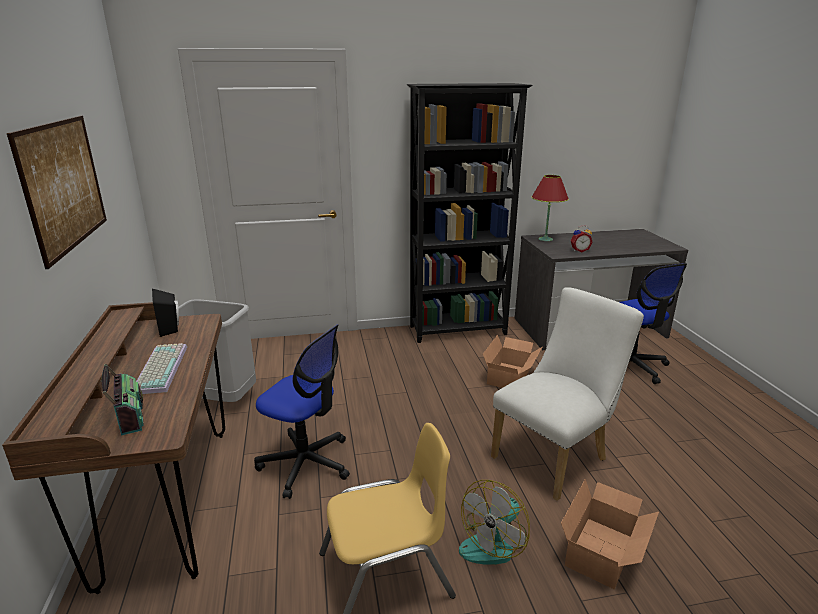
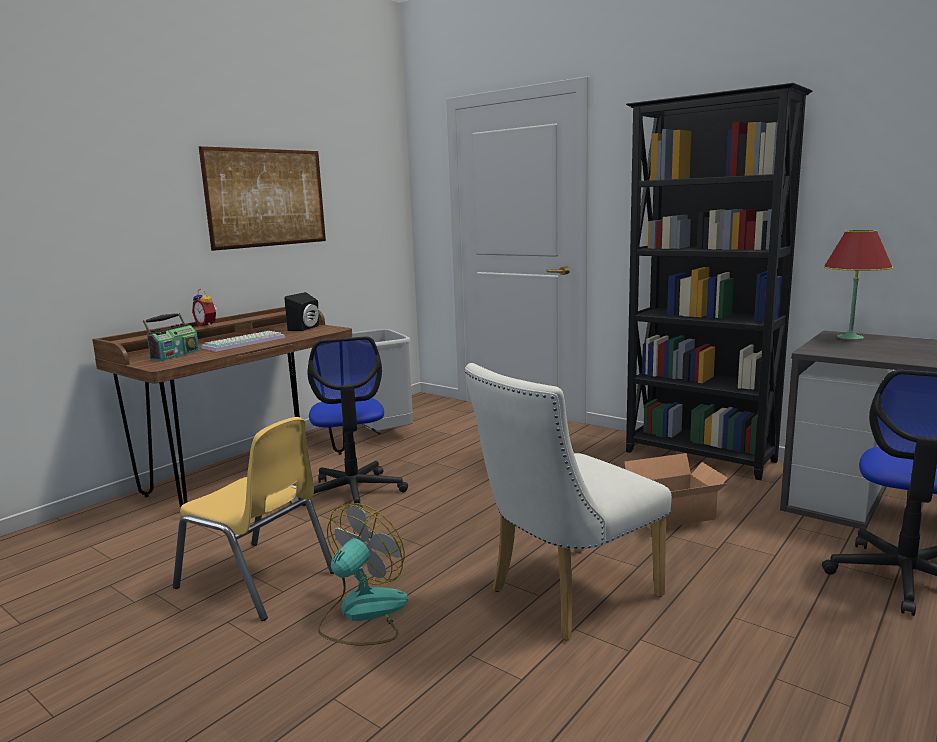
camera: 50 degrees right, 10 degrees down
(494, 542) = (362, 614): fan -> fan turned 120 degrees clockwise
(555, 456) = (565, 596): white chair -> white chair turned 135 degrees clockwise
(579, 250) = (869, 353): alarm clock -> alarm clock (207, 325)
(604, 552) = (433, 688): cardboard box -> none

